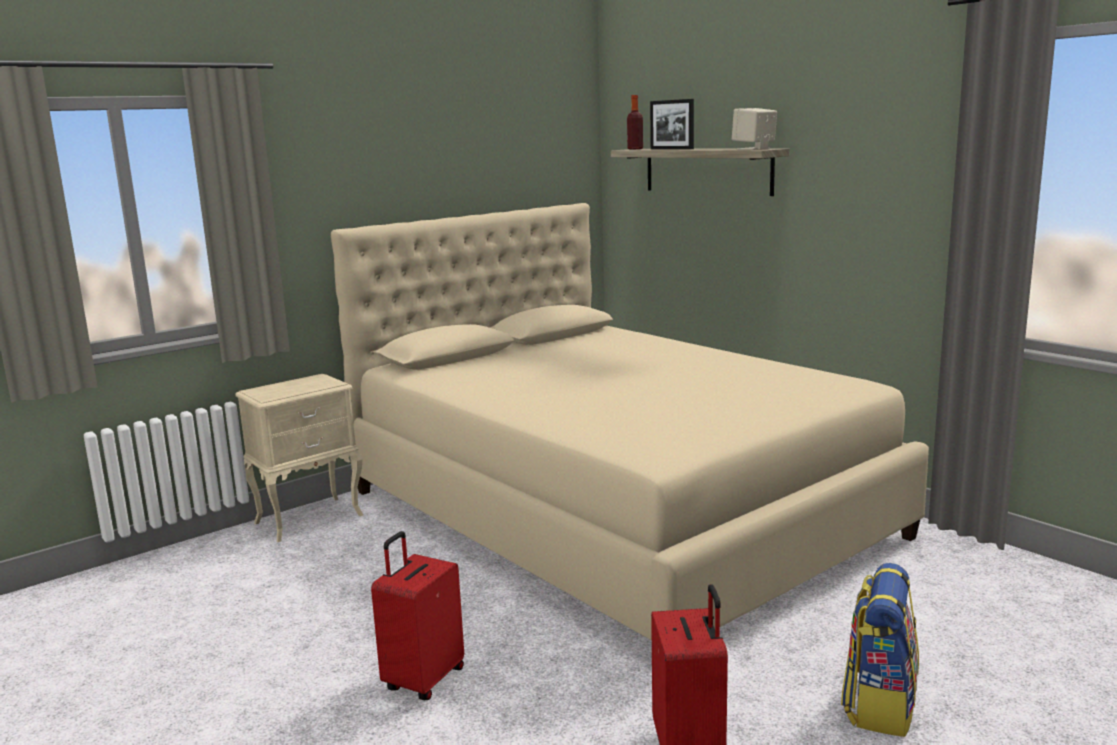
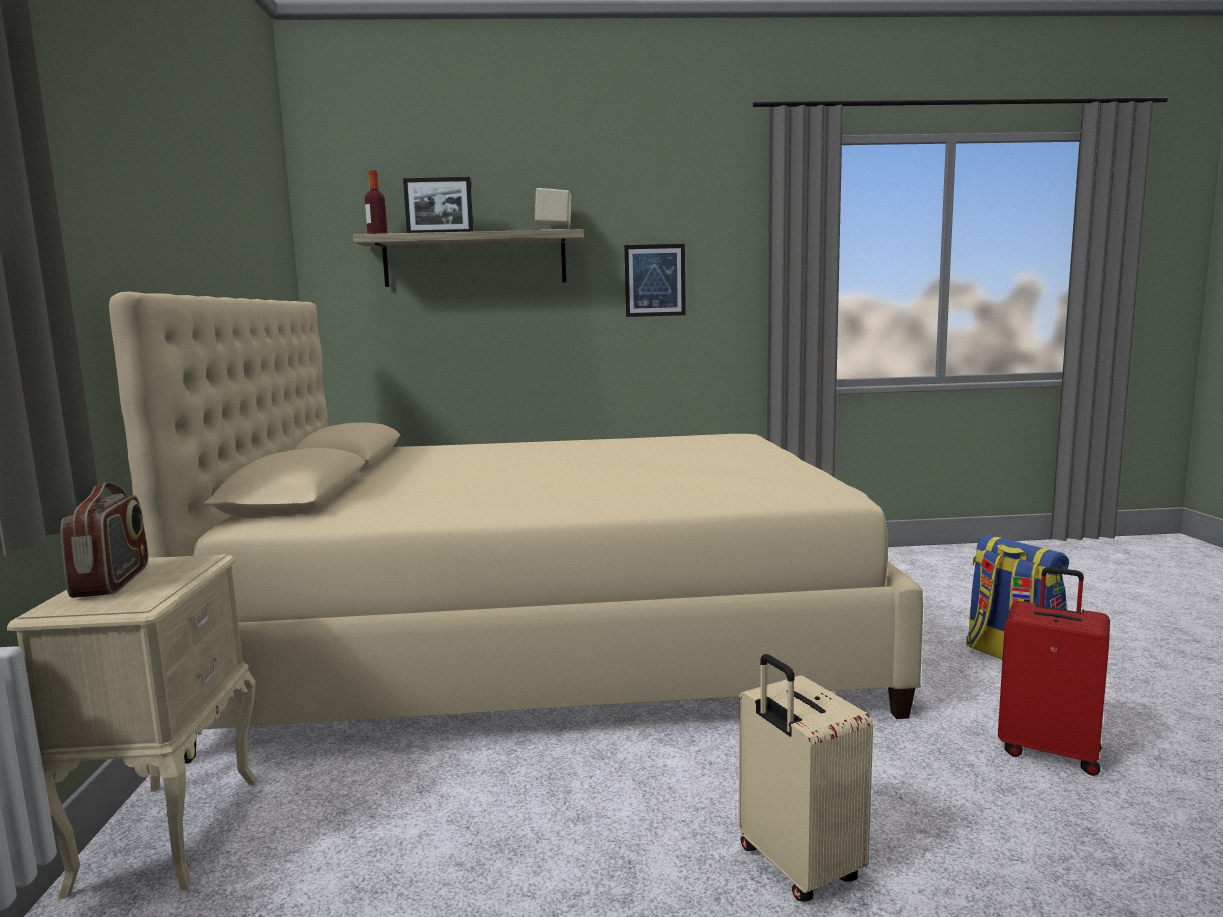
camera: 55 degrees left, 5 degrees down
(290, 384) = (113, 581): none -> radio
(423, 679) = (796, 867): red suitcase -> beige suitcase
(851, 200) = (655, 280): none -> picture

